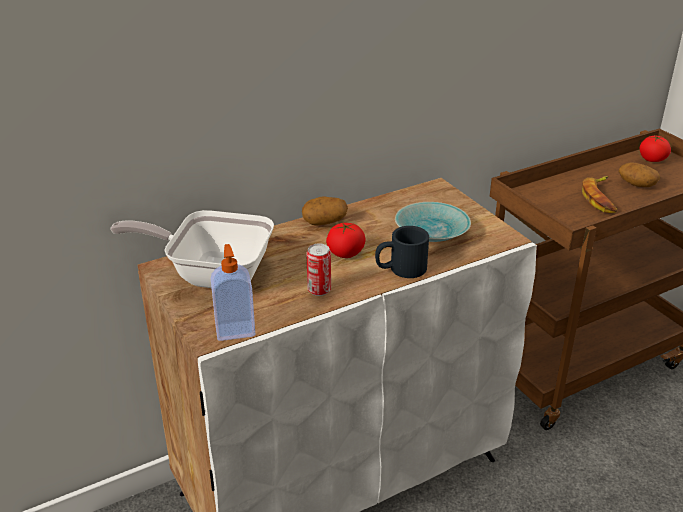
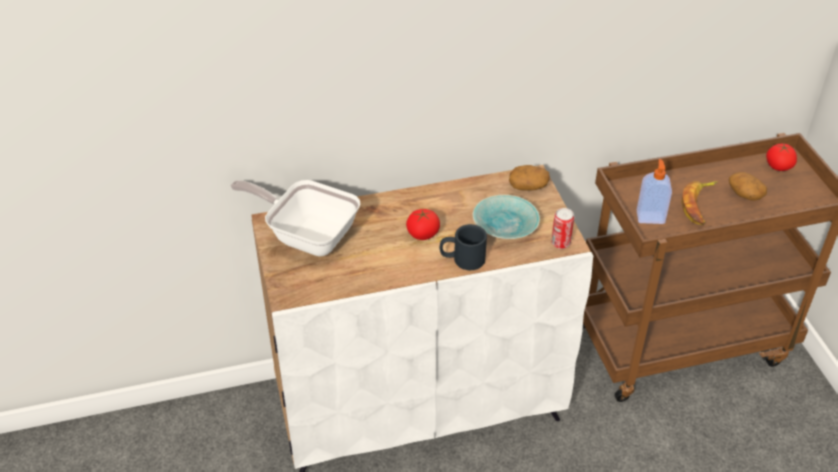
camera: 15 degrees right, 10 degrees up
(235, 330) = (307, 293): soap dispenser -> soap dispenser (650, 216)
(319, 290) = (386, 267): can -> can (560, 243)
(325, 221) = (418, 196): potato -> potato (528, 186)

